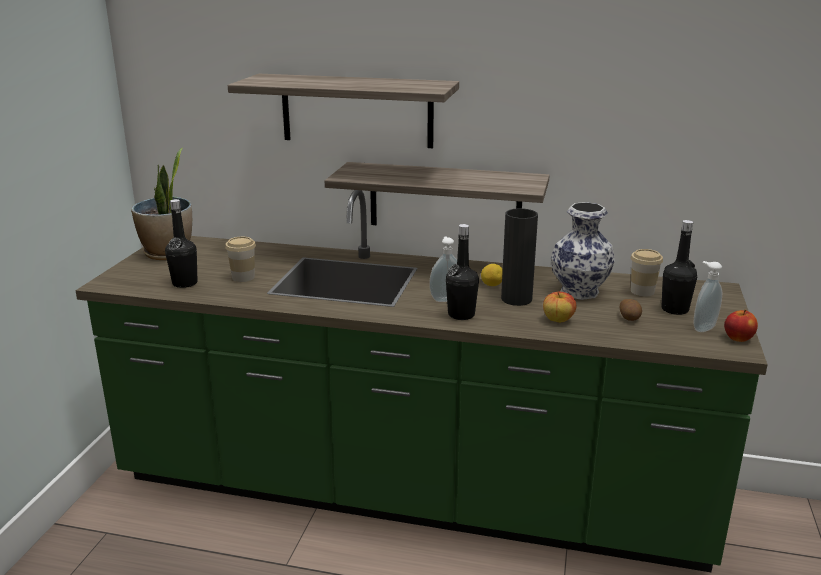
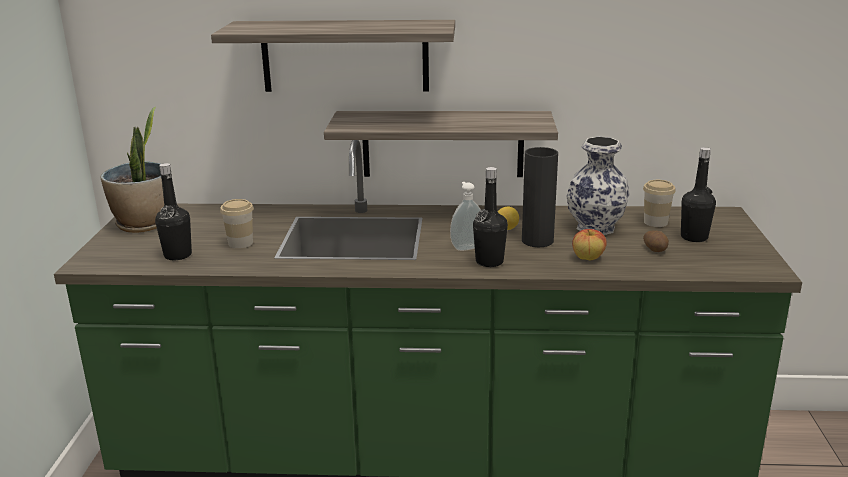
camera: 10 degrees left, 0 degrees up
(702, 328) = (728, 252): soap dispenser -> none
(738, 338) = (765, 260): apple -> none

